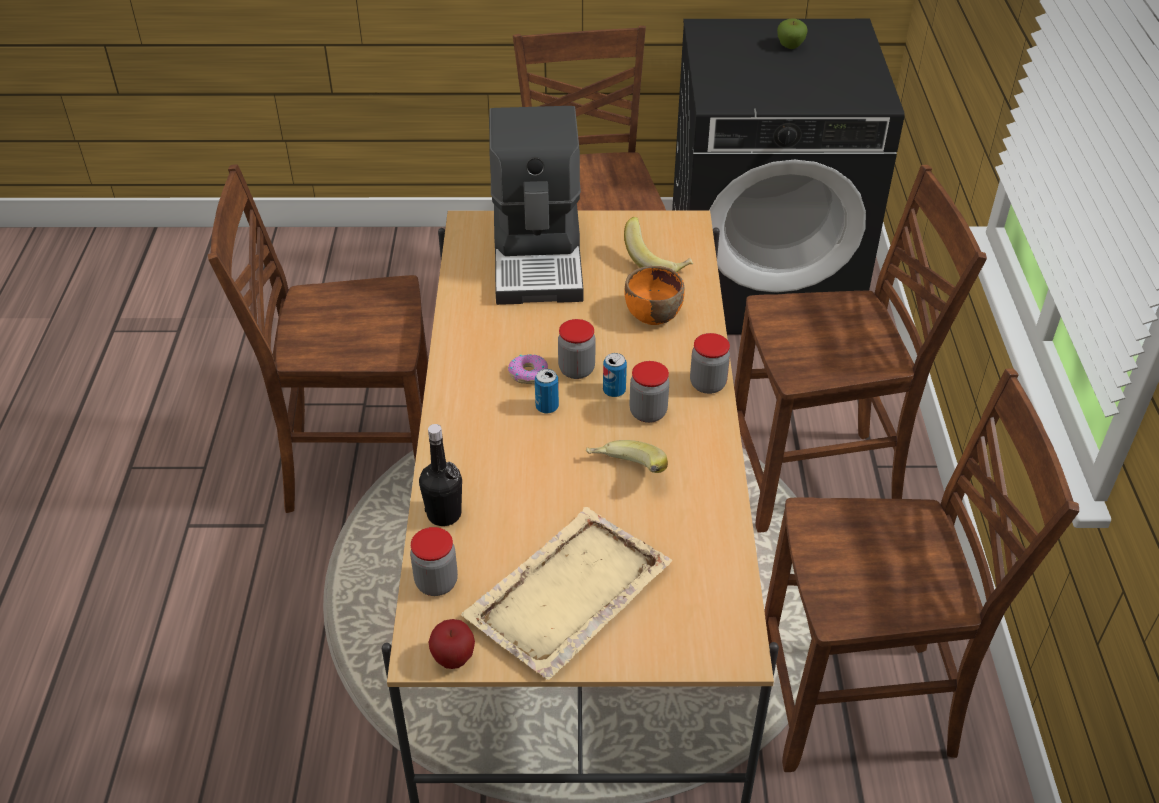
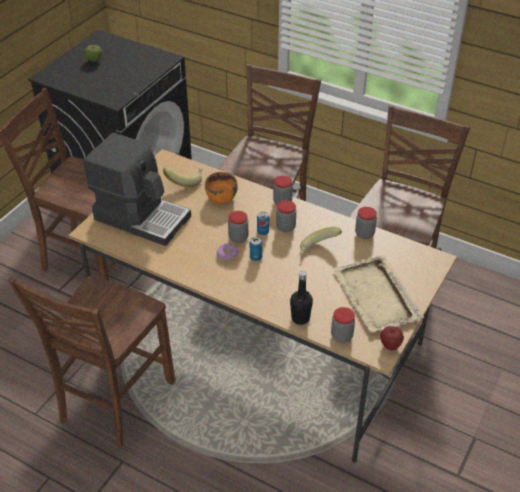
camera: 60 degrees left, 0 degrees up
(718, 518) = (364, 234): none -> jar

